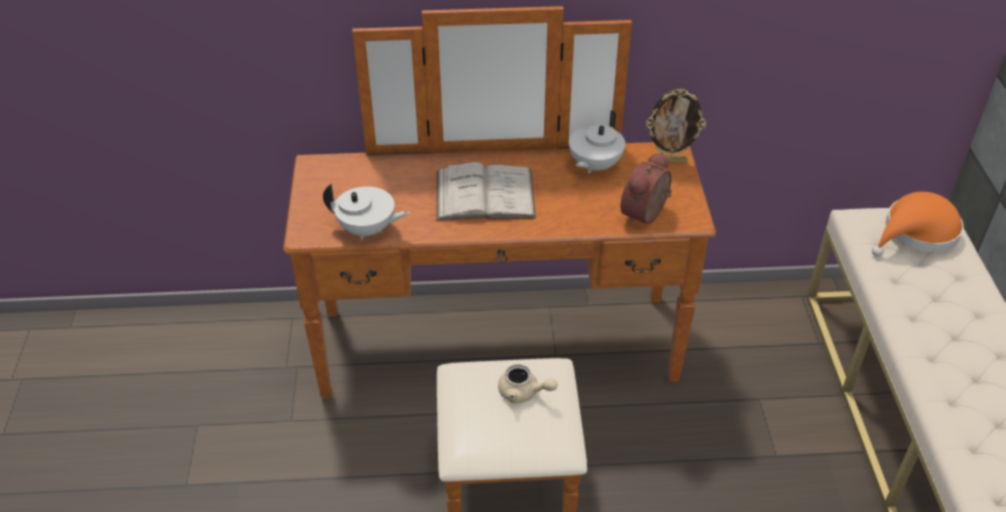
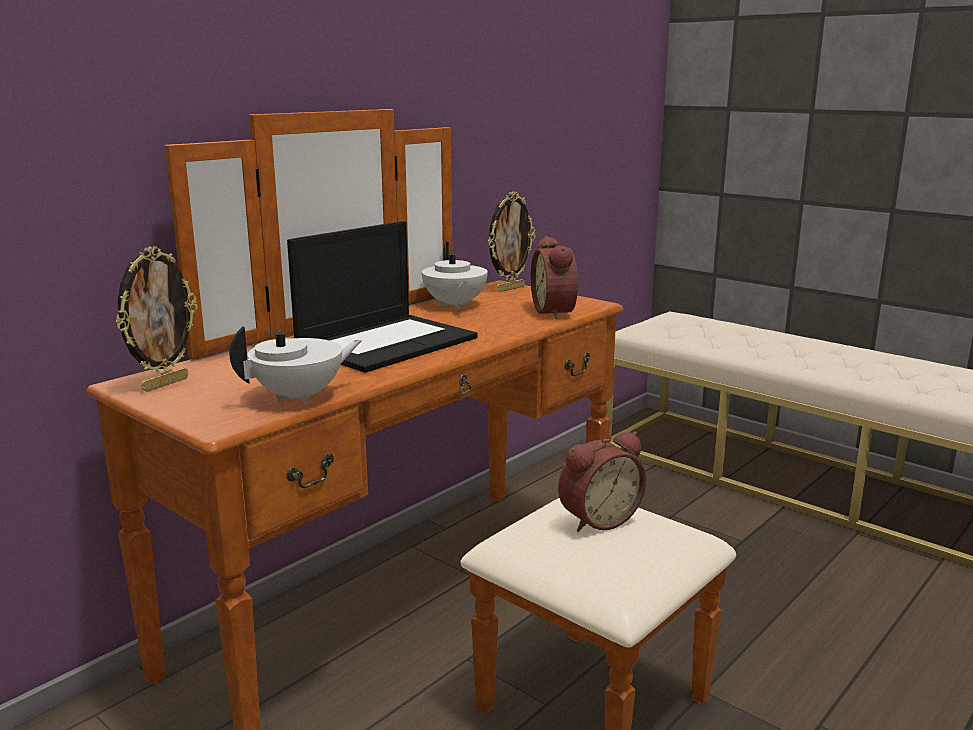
camera: 45 degrees left, 25 degrees down
(327, 175) = (164, 384): none -> picture frame
(485, 194) = (387, 342): white book -> laptop
(523, 393) = (597, 519): beige teapot -> alarm clock
(917, 233) = (681, 323): orange hat -> none

